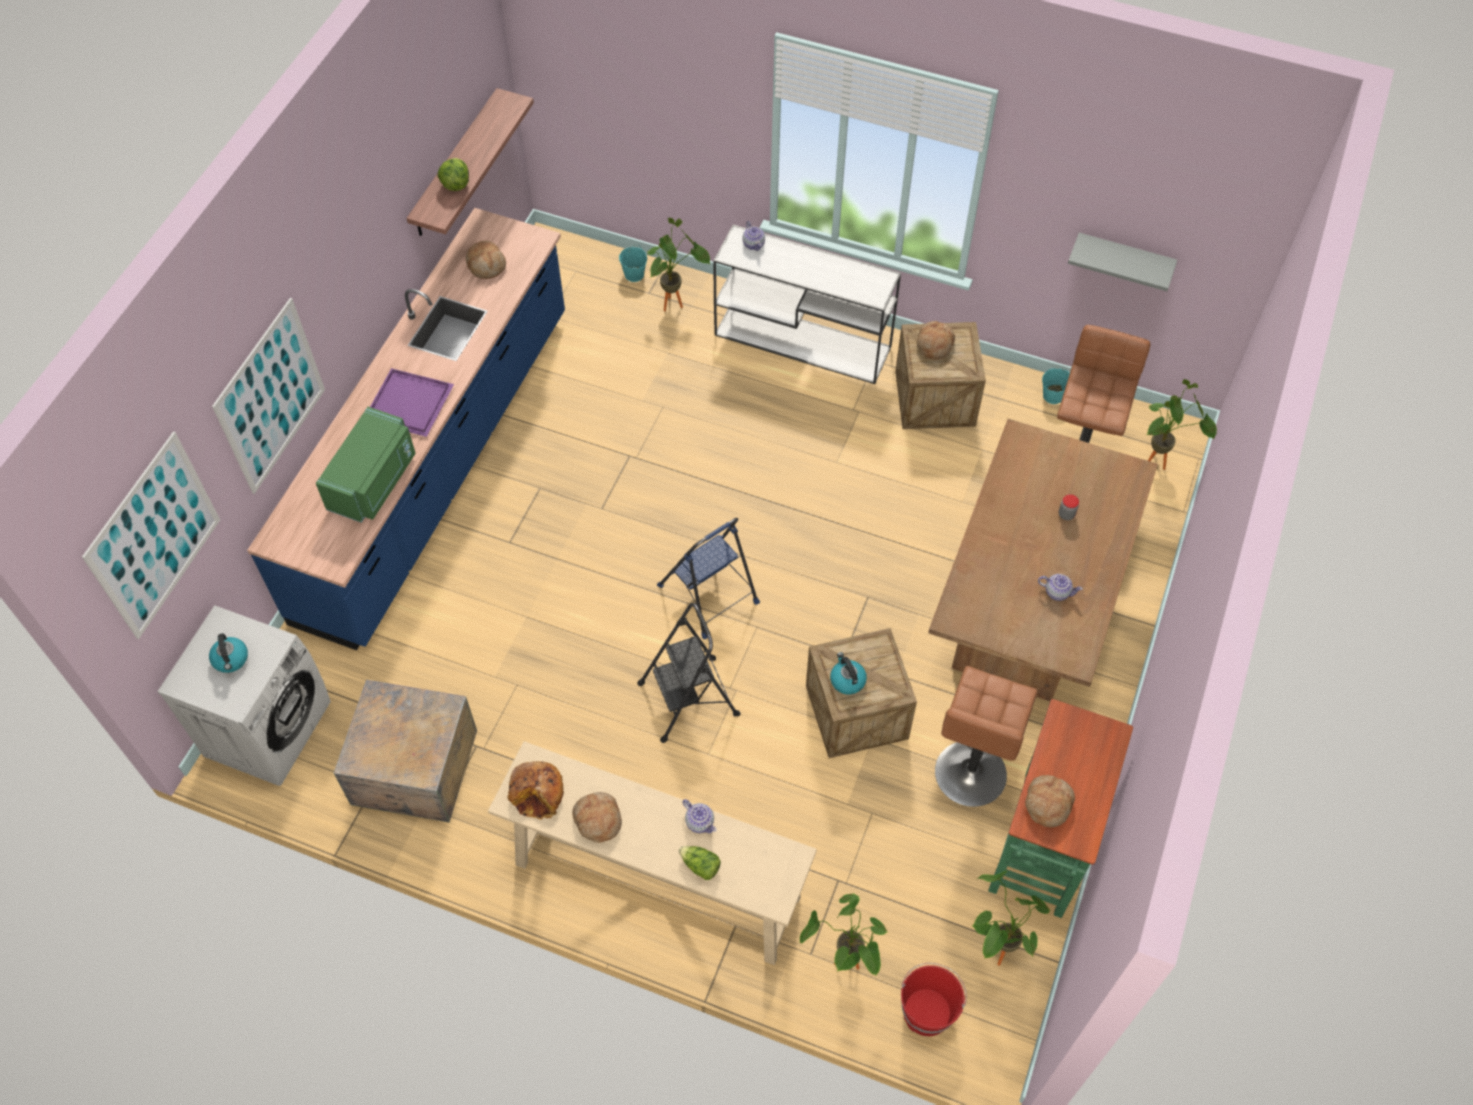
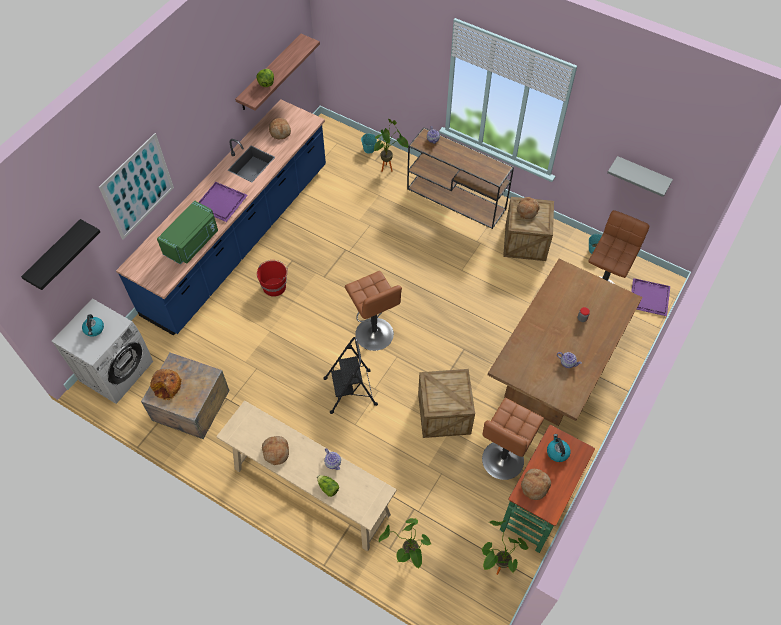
camera: 10 degrees right, 0 degrees up
(154, 536) = (55, 254): picture -> black shelf
(538, 793) = (246, 431): bread -> bread (167, 386)
(709, 595) = (374, 334): blue step ladder -> brown stool
(804, 341) = (457, 199): white console table -> brown console table
(847, 680) = (437, 395): kettle -> kettle (557, 452)
(927, 1010) = (450, 593): red bucket -> red bucket (274, 286)
(1159, 463) = (650, 297): potted plant -> purple tray

